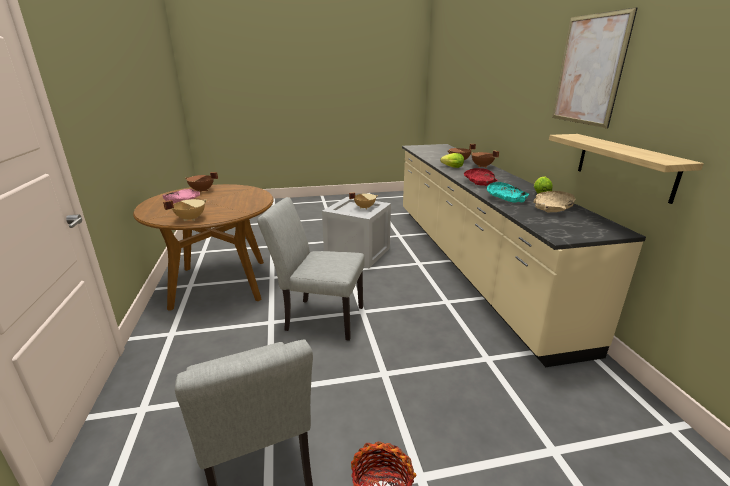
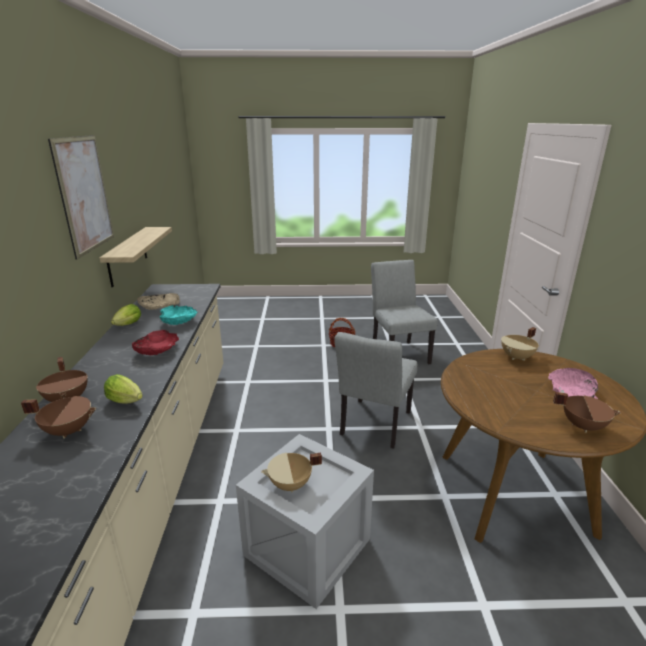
camera: 170 degrees left, 0 degrees up
(318, 317) = (373, 426): grey chair -> grey chair turned 90 degrees clockwise

